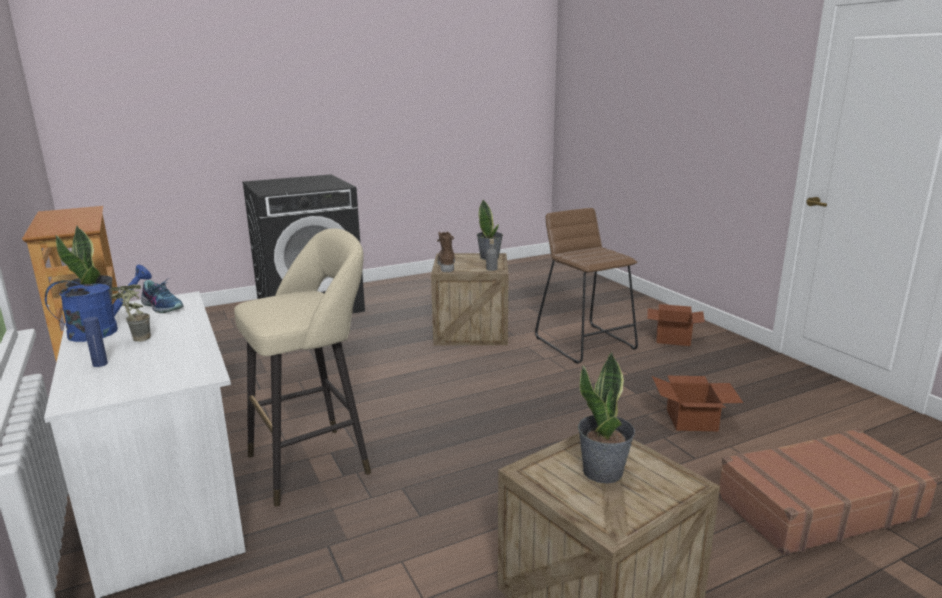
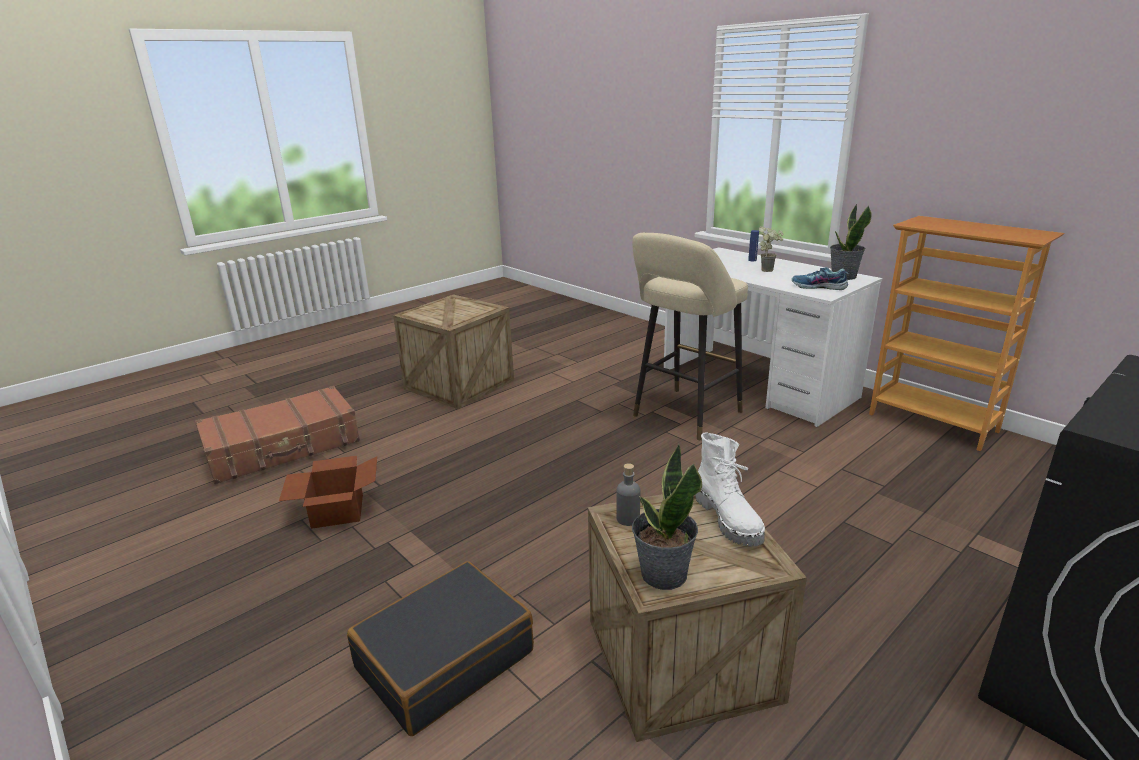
camera: 165 degrees right, 5 degrees up
(103, 330) = (807, 271): blue watering can -> none
(446, 265) = (729, 519): brown boot -> white boot
(586, 343) = (444, 659): brown stool -> black suitcase
(603, 472) = (452, 312): potted plant -> none
(673, 338) = (250, 723): cardboard box -> none

